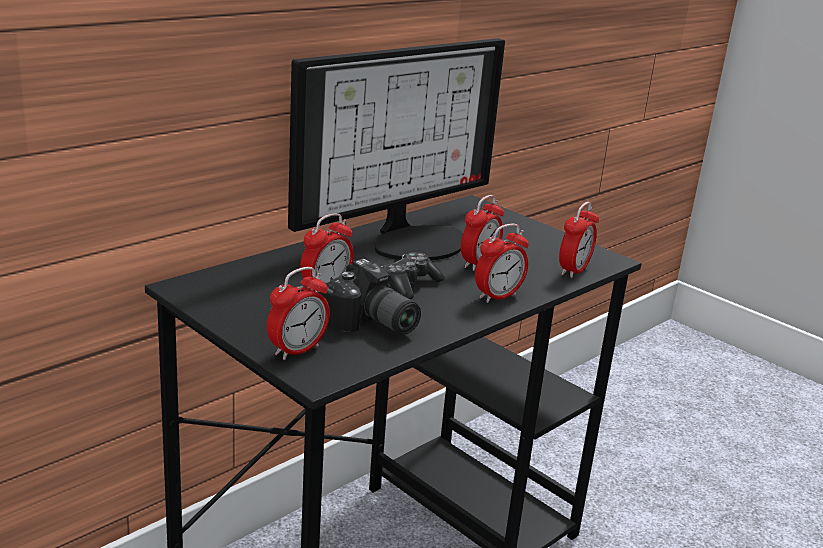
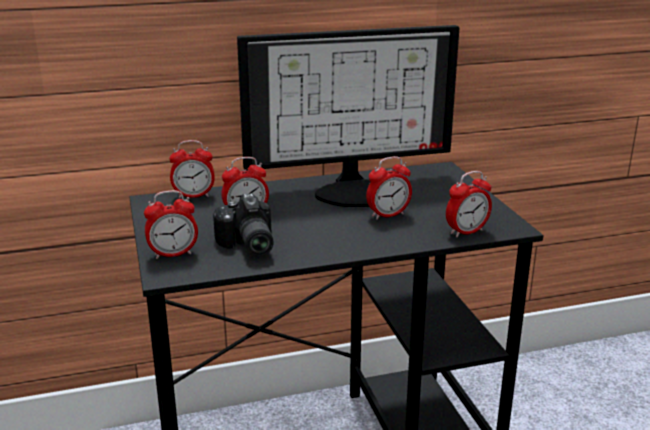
camera: 30 degrees right, 0 degrees up
(409, 286) = (310, 223): game controller -> none
(498, 296) = (372, 241): alarm clock -> alarm clock (194, 196)

